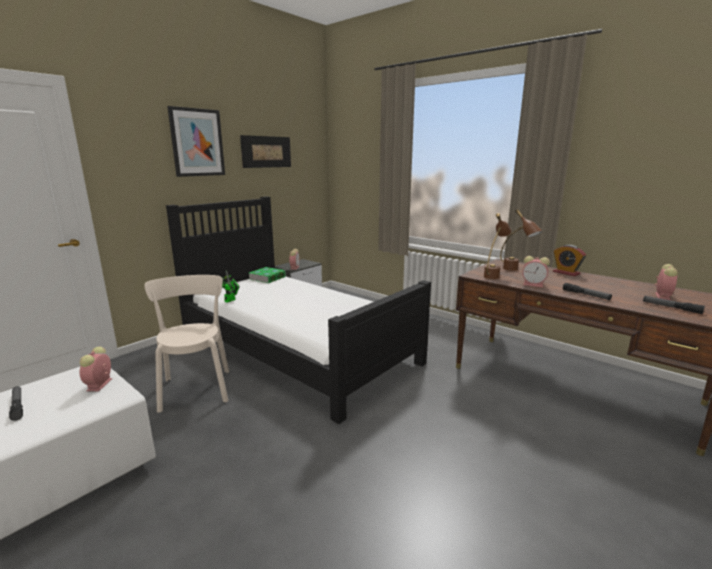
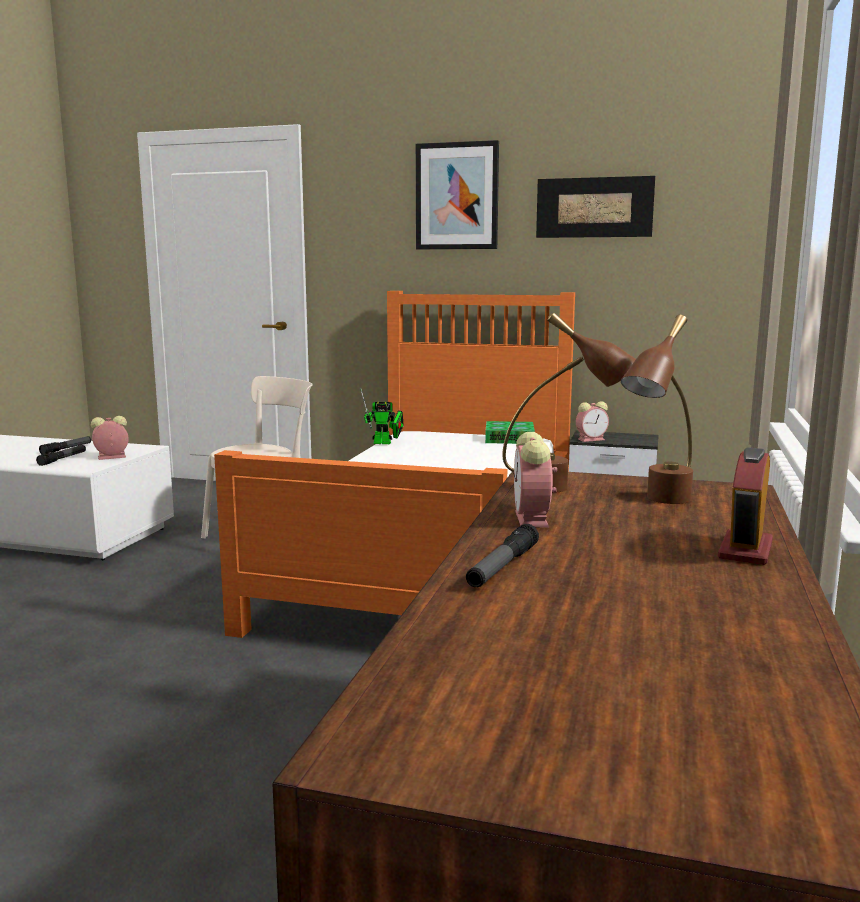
camera: 65 degrees right, 5 degrees down
(296, 348) = (432, 559): black bed -> orange bed
(662, 296) = (655, 673): alarm clock -> none
(671, 308) = (496, 673): flashlight -> flashlight (63, 459)

